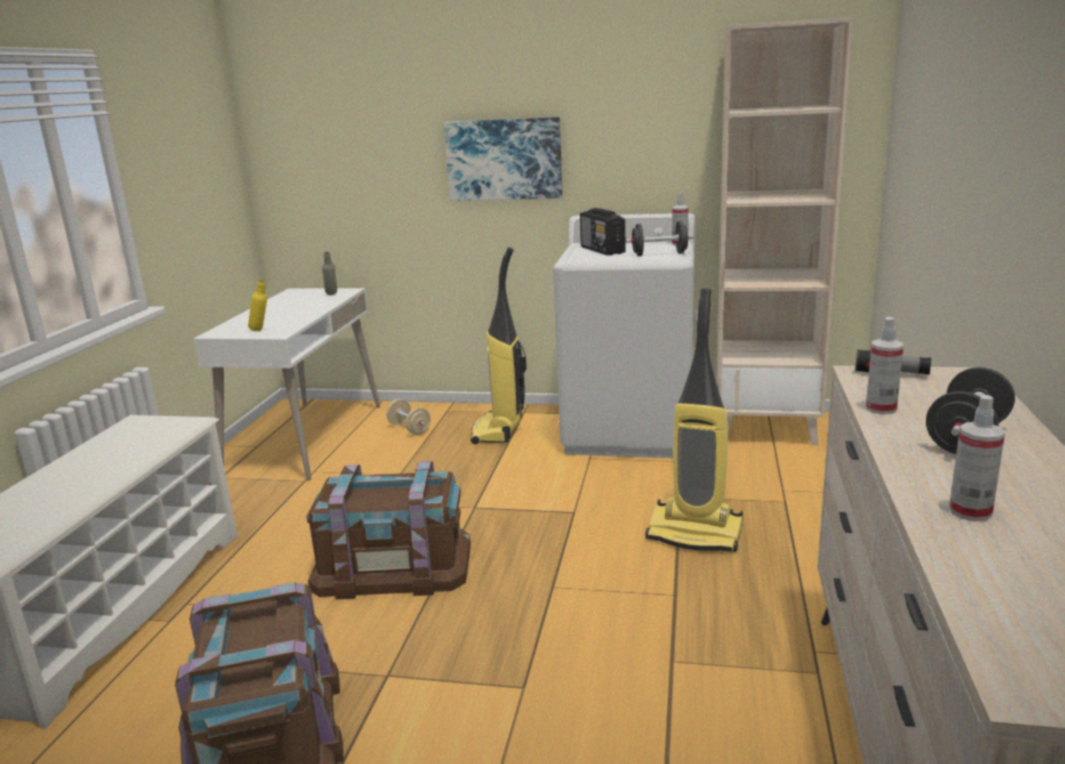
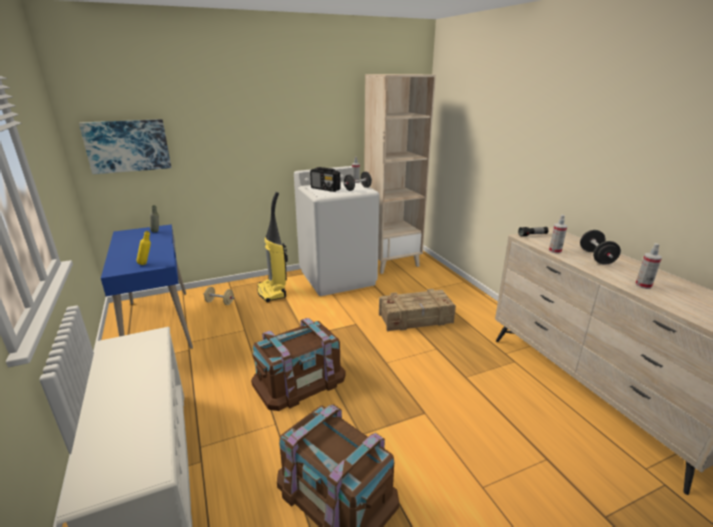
camera: 35 degrees left, 5 degrees up
(306, 439) = (158, 324): white desk -> blue desk
(504, 159) = (253, 141): picture -> picture (127, 146)
(696, 533) = (416, 318): vacuum cleaner -> crate

